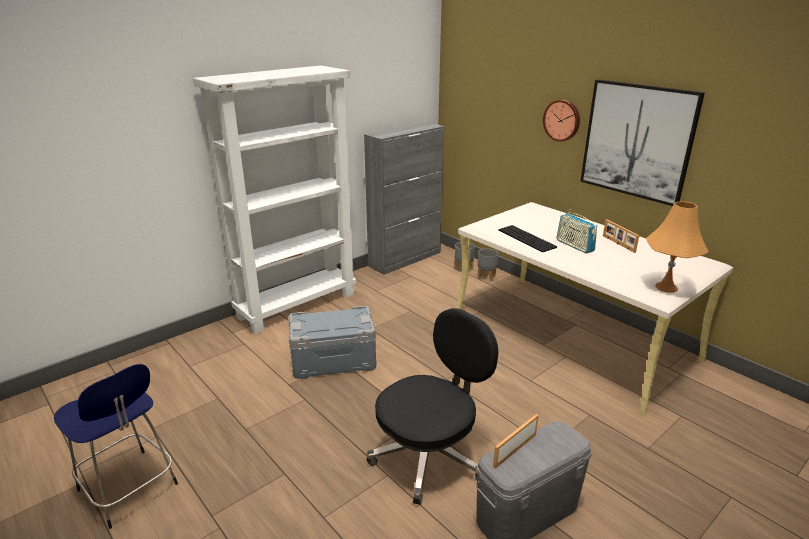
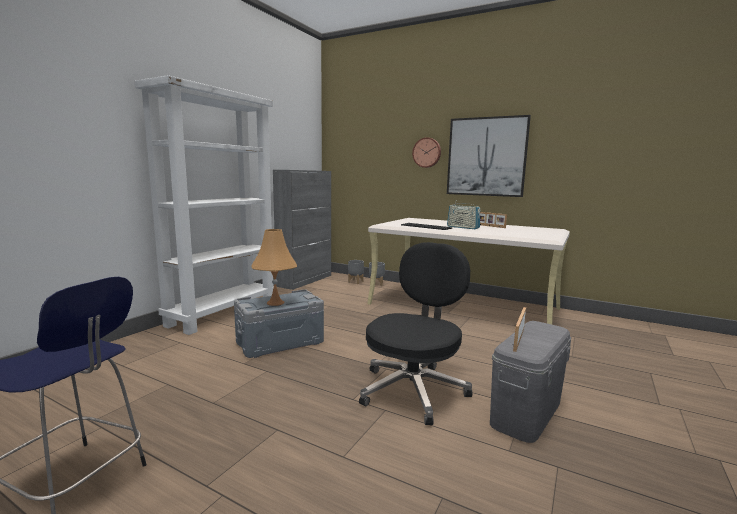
camera: 20 degrees left, 15 degrees down
(666, 287) = (546, 236): orange table lamp -> orange table lamp (275, 303)

